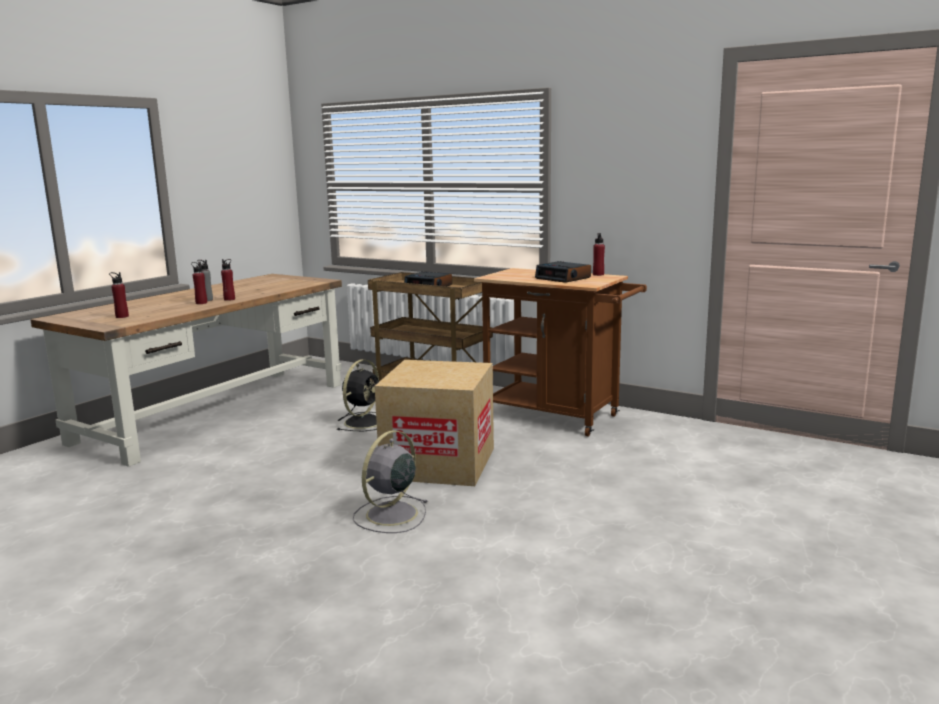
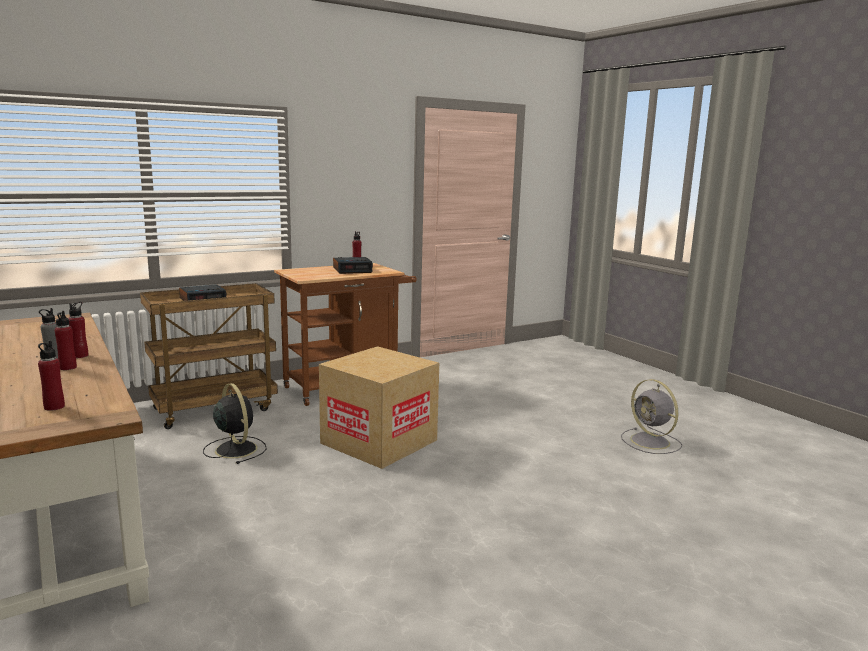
camera: 65 degrees left, 0 degrees up
(390, 515) = (455, 478): grey fan -> grey fan (651, 442)

